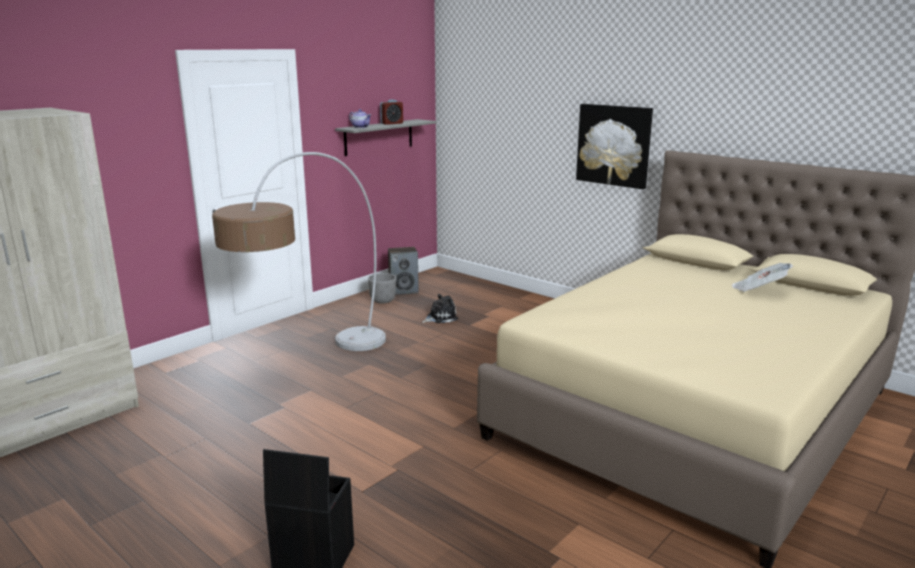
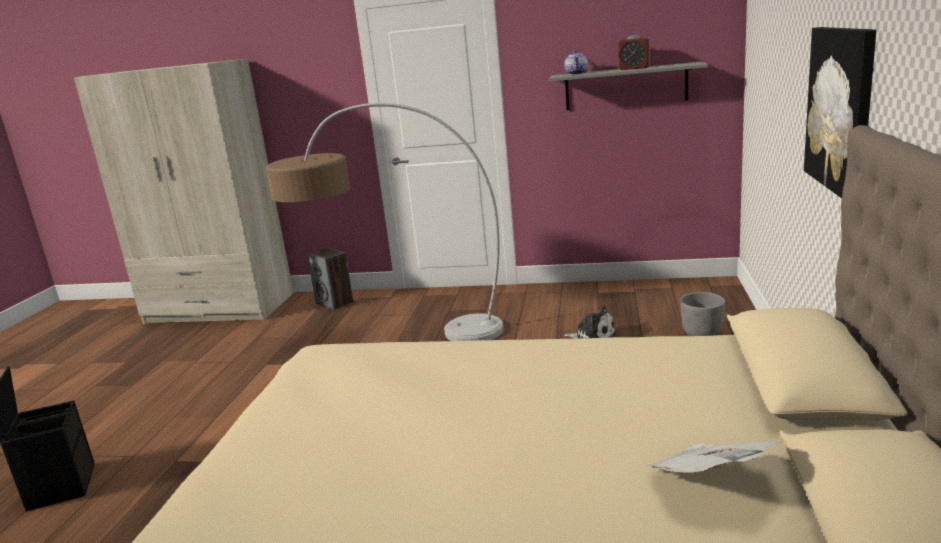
camera: 60 degrees right, 0 degrees up
(382, 301) = (585, 298): grey planter -> grey planter (701, 334)
(403, 291) = (630, 294): speaker -> speaker (335, 302)

